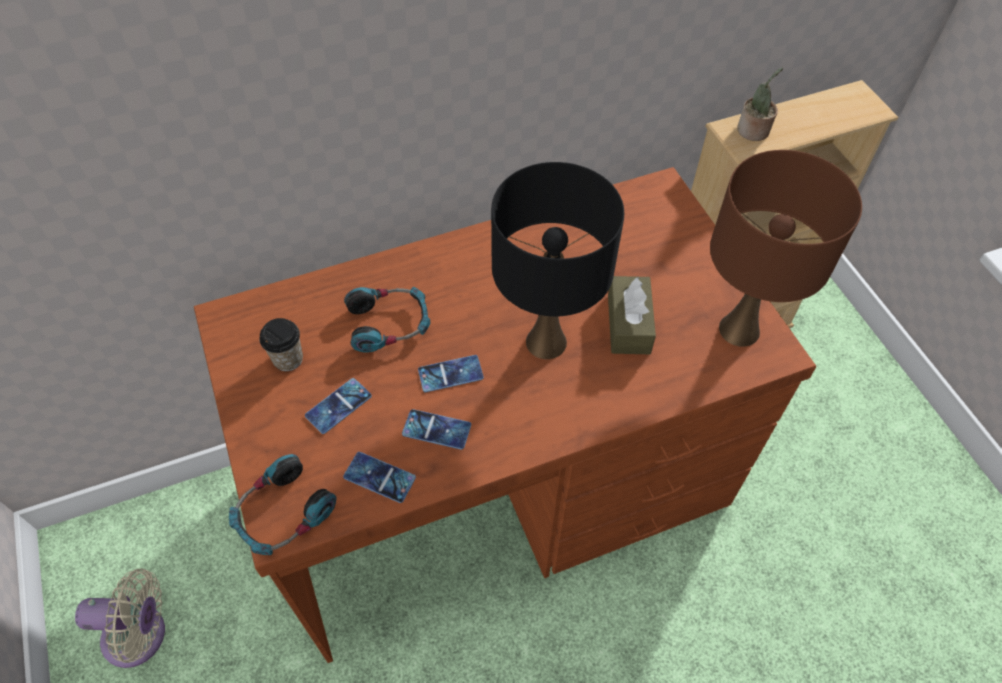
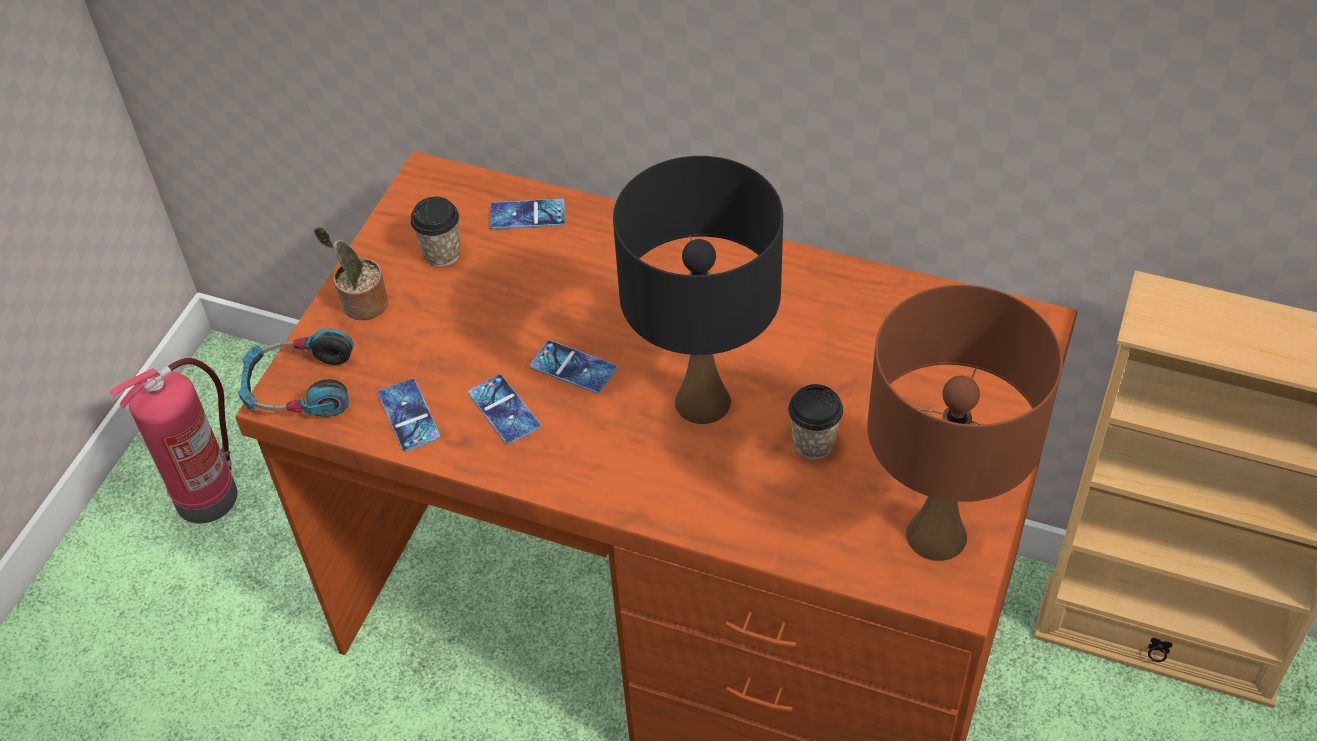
camera: 45 degrees right, 5 degrees down
(141, 636) = (208, 494): beige fan -> fire extinguisher
(338, 406) = (441, 326): phone -> phone (527, 215)
(389, 324) = (567, 281): headphones -> none
(628, 324) = (813, 443): brown tissue box -> cup
(753, 132) = (1185, 314): potted plant -> potted plant (362, 305)

